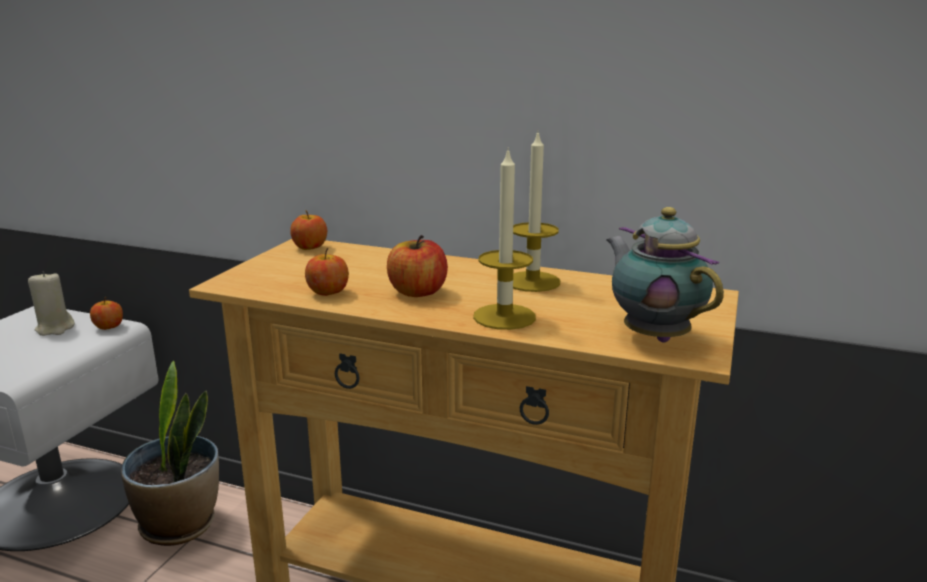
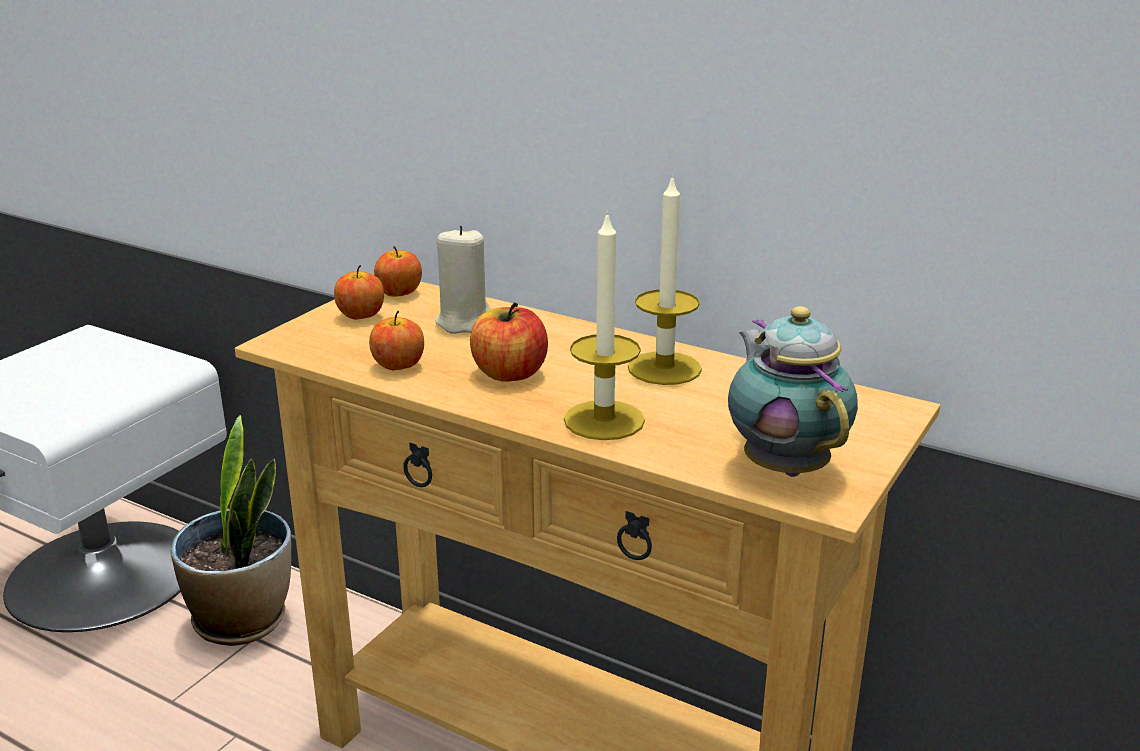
camera: 10 degrees right, 5 degrees up
(55, 328) = (103, 361): beige candle -> beige candle (465, 322)
(109, 327) = (166, 364): apple -> apple (361, 315)

